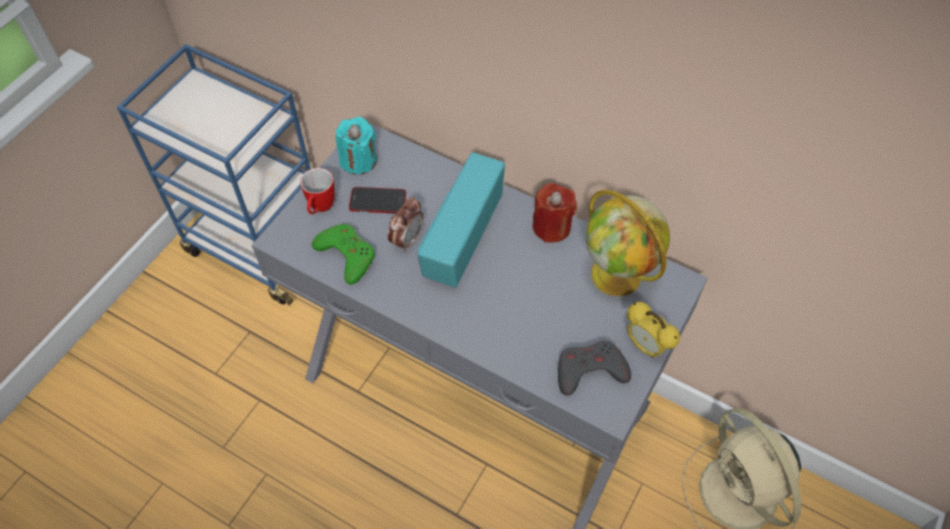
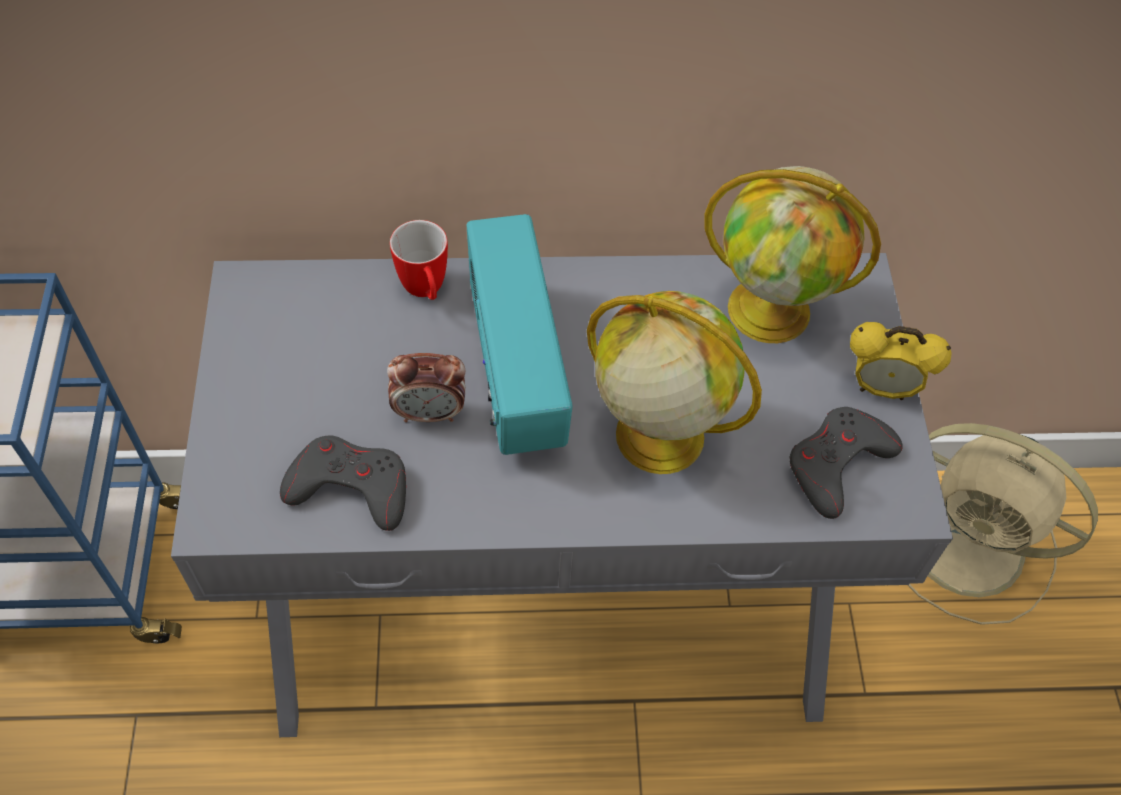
camera: 35 degrees left, 0 degrees up
(320, 209) = (250, 436): mug -> mug (426, 292)
(346, 255) = (350, 487): green game controller -> grey game controller
(358, 160) = (258, 328): turquoise candle -> none
(377, 201) = (338, 376): phone -> none
(407, 239) = (430, 413): alarm clock -> alarm clock turned 90 degrees clockwise
(507, 307) = (656, 435): none -> globe
(551, 227) = (630, 286): red candle -> none

